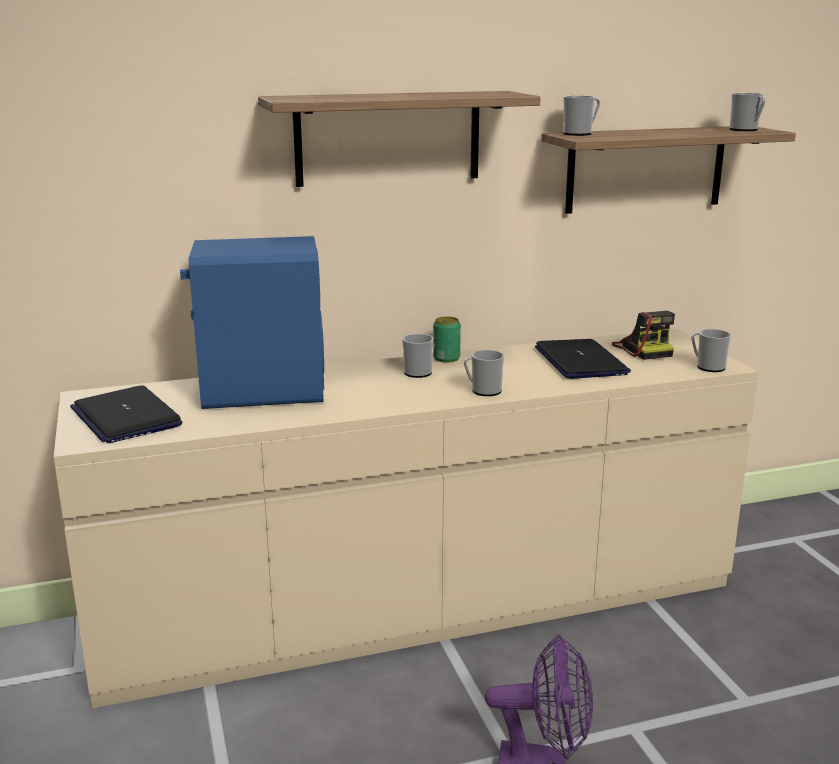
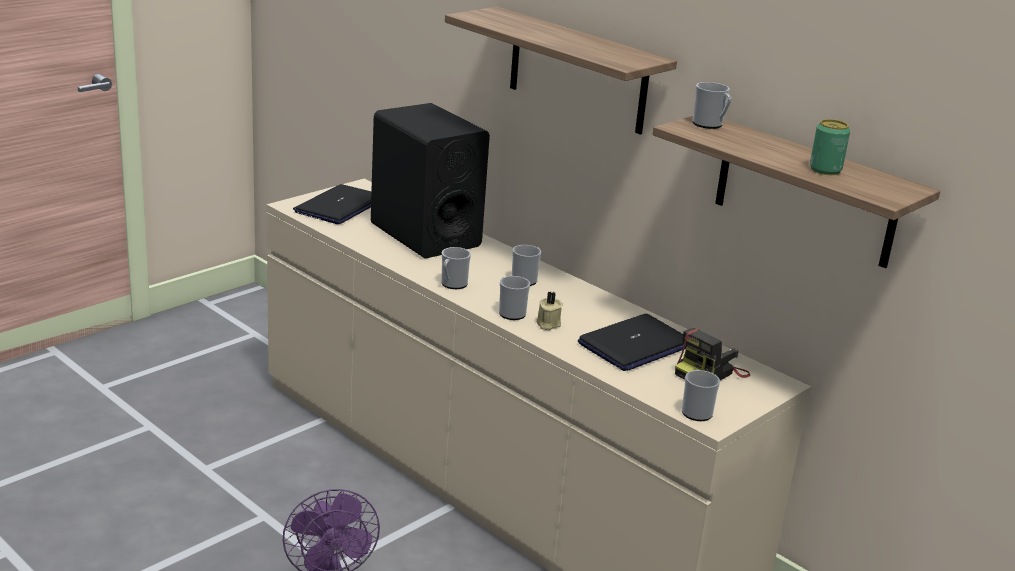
camera: 60 degrees right, 5 degrees up
(262, 391) = (424, 235): blue speaker -> black speaker
(446, 358) = (572, 286): can -> can (825, 170)
(519, 382) = (547, 324): none -> beige candle
(746, 130) = (873, 187): mug -> mug (452, 284)

